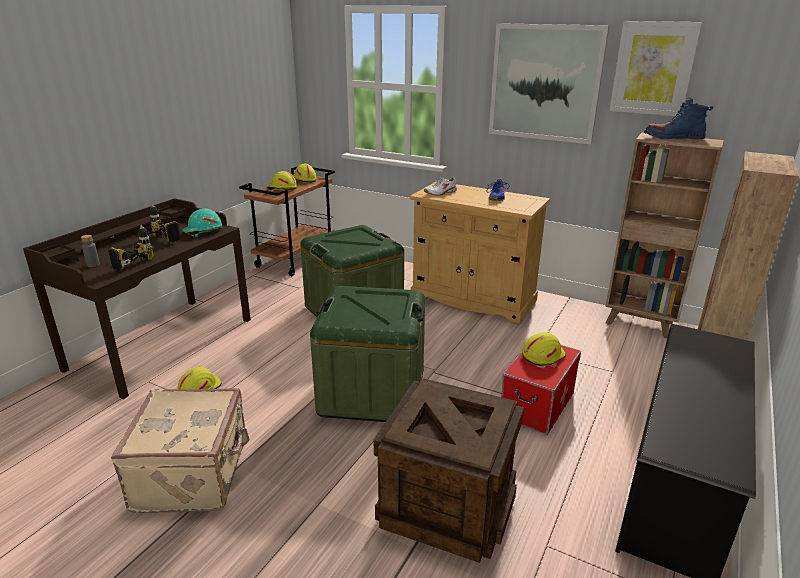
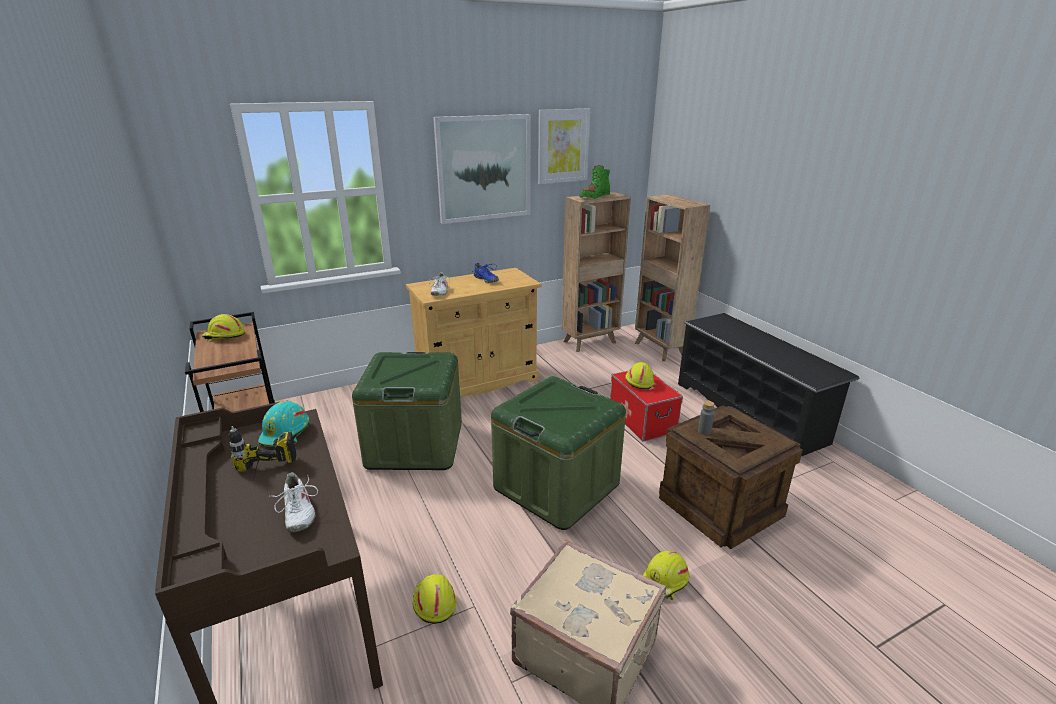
camera: 55 degrees left, 0 degrees up
(93, 265) = (265, 545): grey bottle -> grey bottle (704, 431)
(126, 261) = (297, 512): power drill -> white shoe
(282, 189) = (226, 355): yellow hard hat -> yellow hard hat (665, 581)
(673, 138) = (594, 197): blue boot -> green boot

